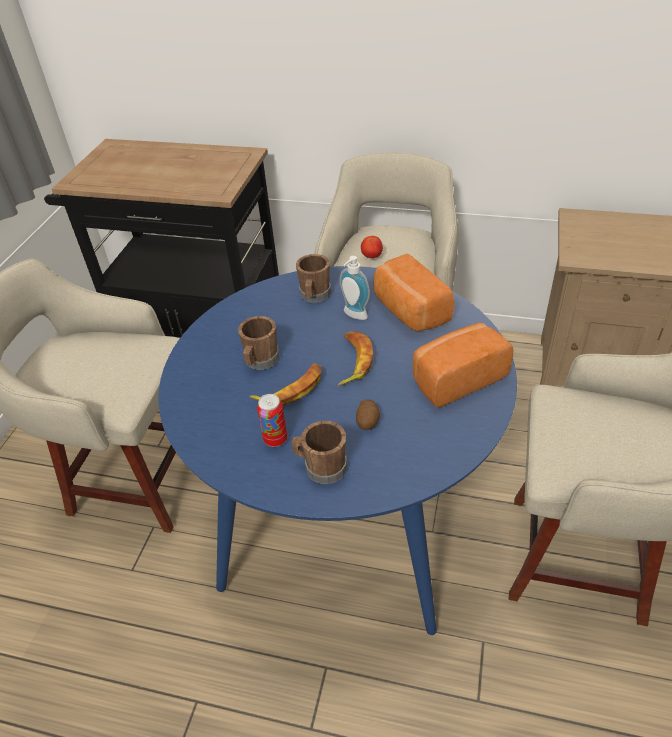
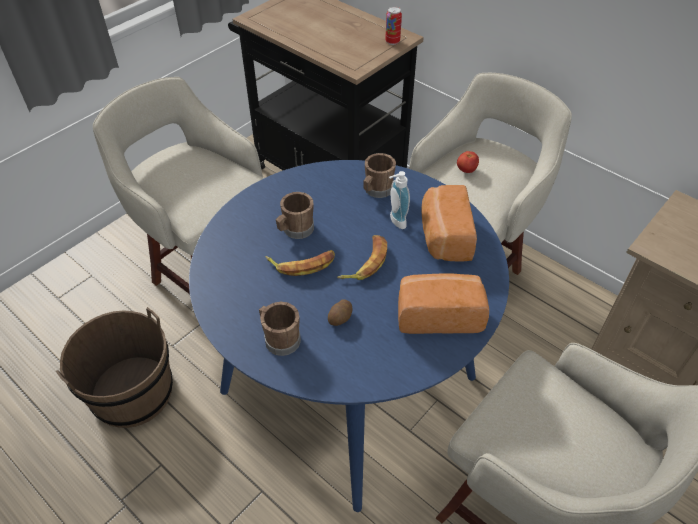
camera: 25 degrees right, 5 degrees up
(114, 641) = (132, 392): none -> brown bucket
(275, 439) = (262, 300): can -> can (392, 42)

